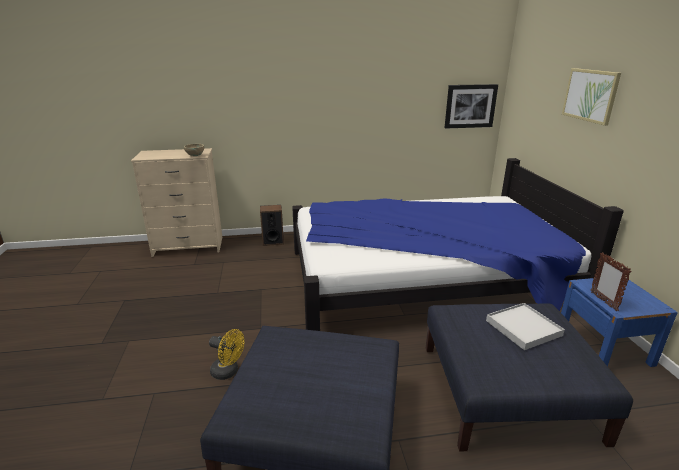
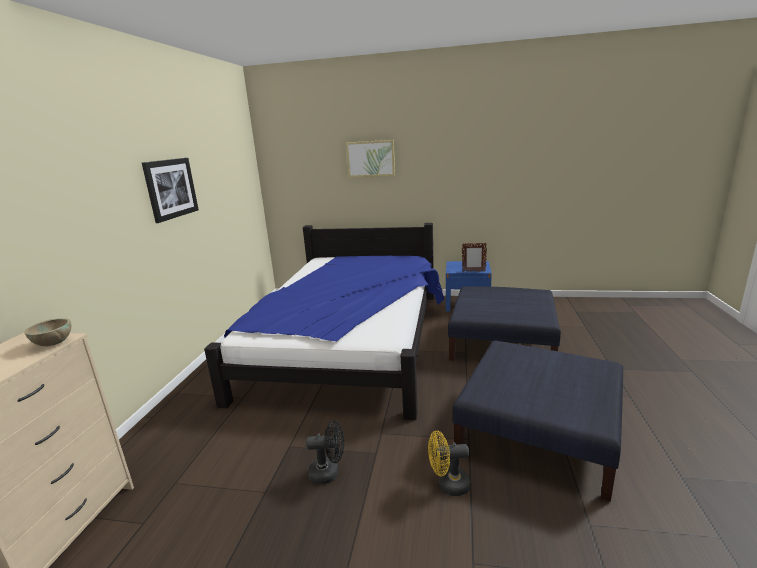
camera: 70 degrees left, 5 degrees down
(228, 372) = (448, 485): yellow fan -> yellow fan turned 135 degrees counterclockwise
(236, 312) = (329, 473): none -> black fan
(273, 241) = (166, 424): speaker -> none
(470, 106) = (246, 191): picture -> picture (171, 188)
(523, 328) = (492, 297): white tray -> none

